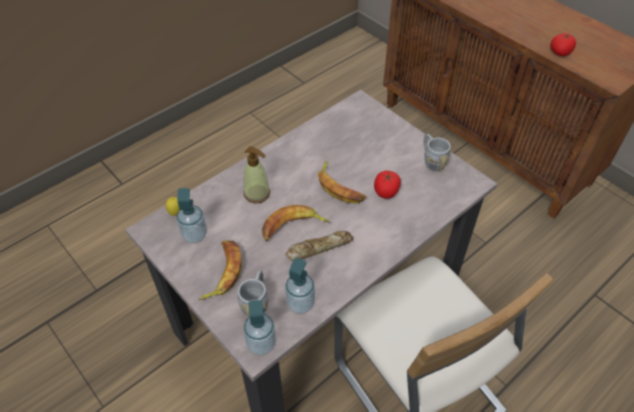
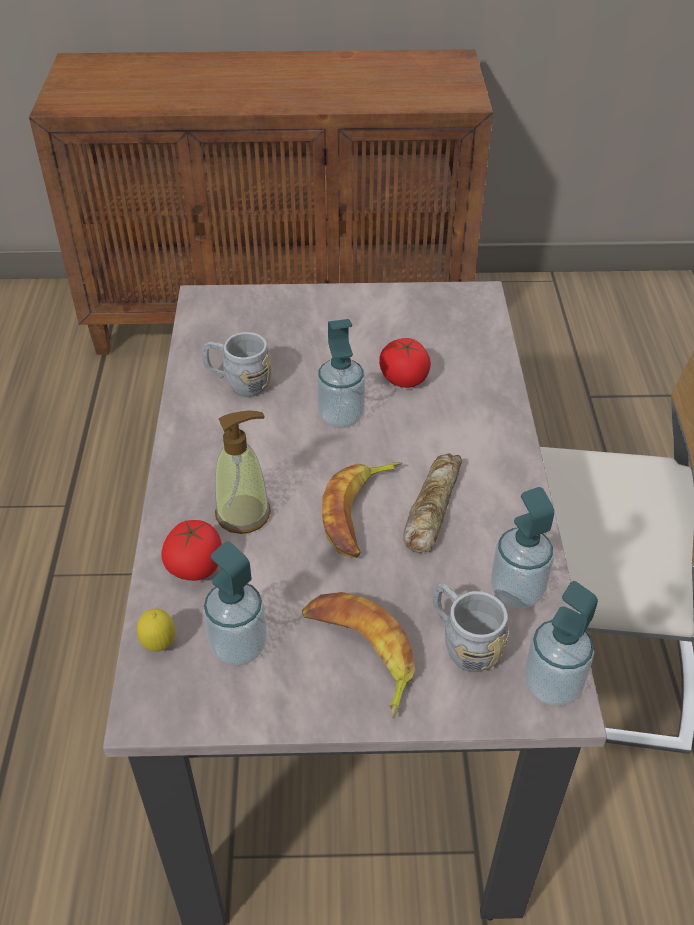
camera: 50 degrees left, 5 degrees down
(339, 187) = (341, 417): banana -> soap dispenser
(432, 160) = (399, 306): grey mug -> grey mug (238, 383)
(560, 53) = (372, 100): tomato -> tomato (195, 566)

